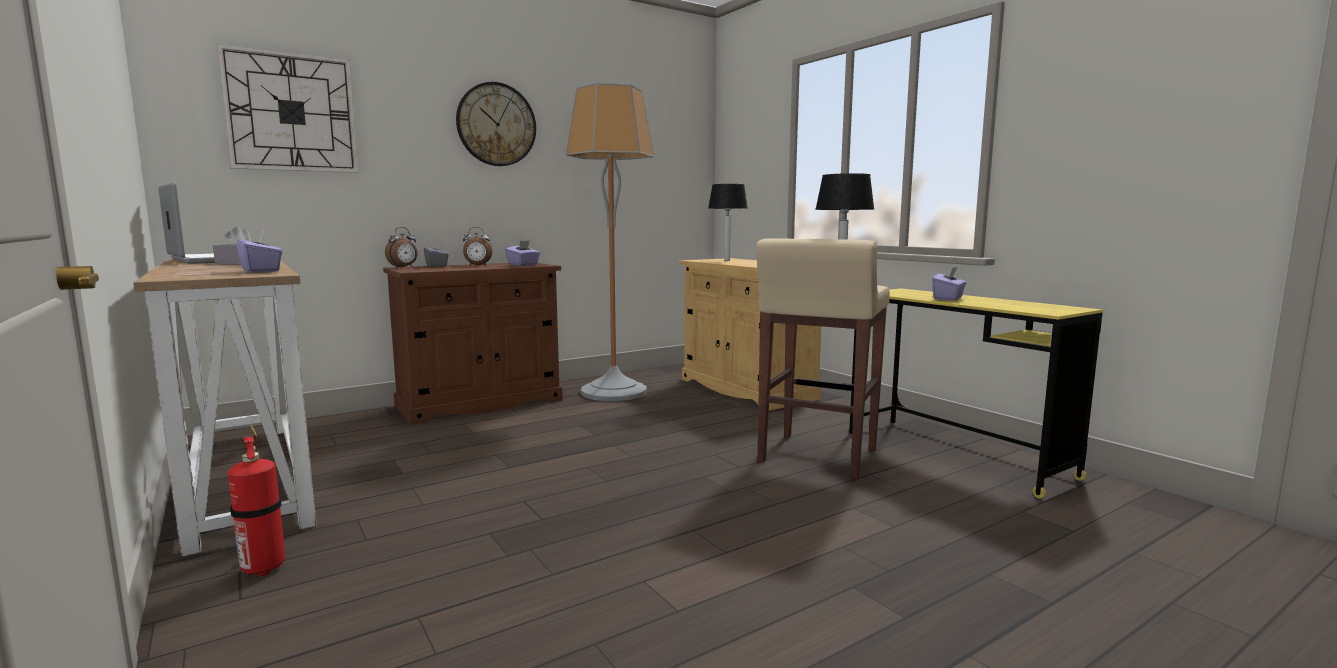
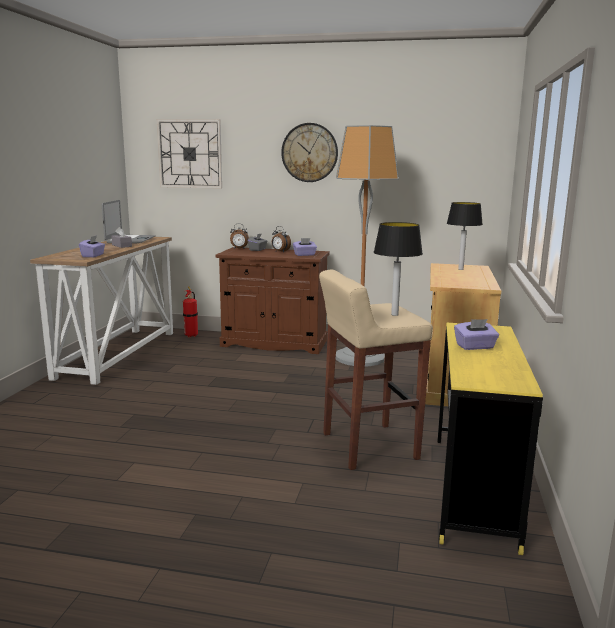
camera: 45 degrees right, 5 degrees up
(263, 567) = (56, 395): fire extinguisher -> fire extinguisher (192, 335)

